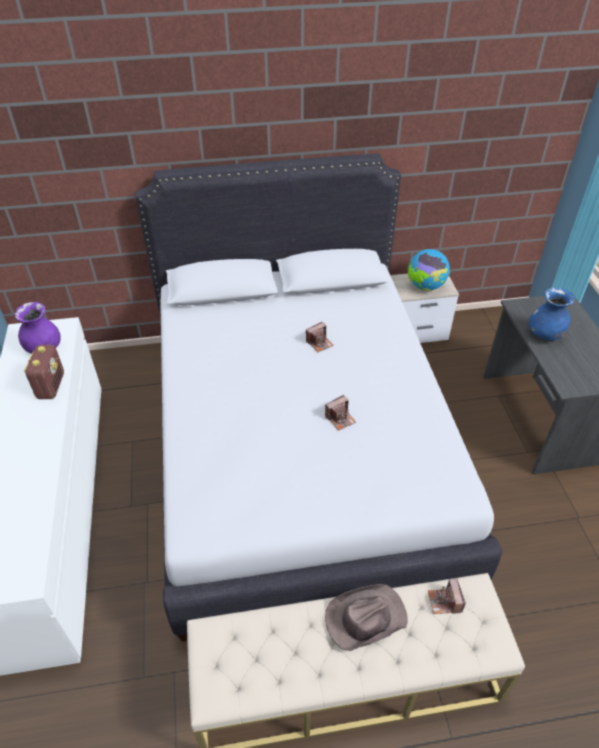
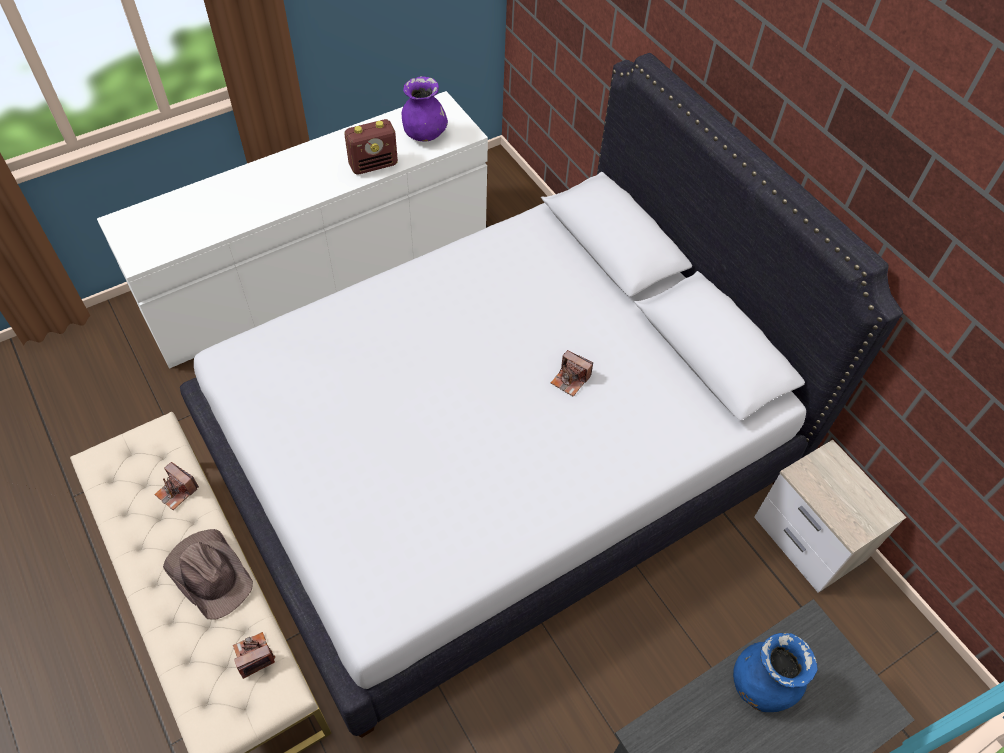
camera: 65 degrees right, 10 degrees up
(340, 418) = (443, 444): camera -> camera (177, 491)
(425, 286) = (838, 497): globe -> none

